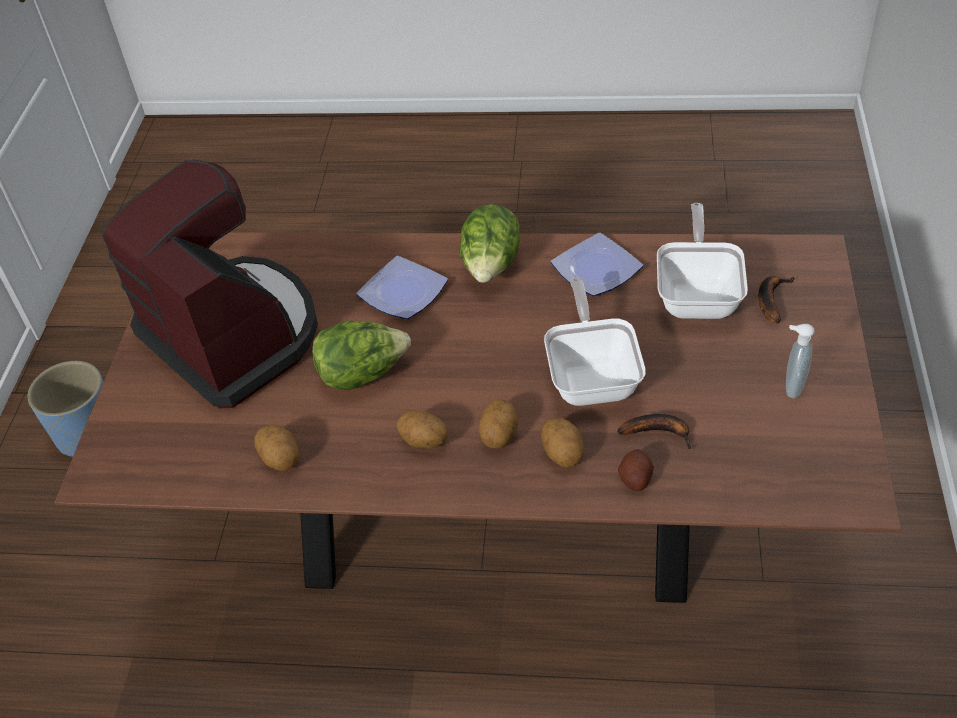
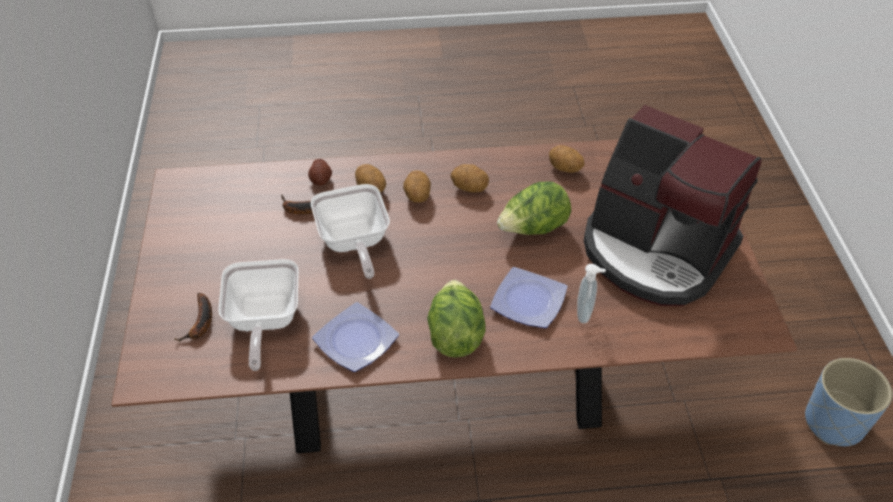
camera: 165 degrees right, 0 degrees up
(791, 387) = (201, 249): soap dispenser -> soap dispenser (585, 314)

